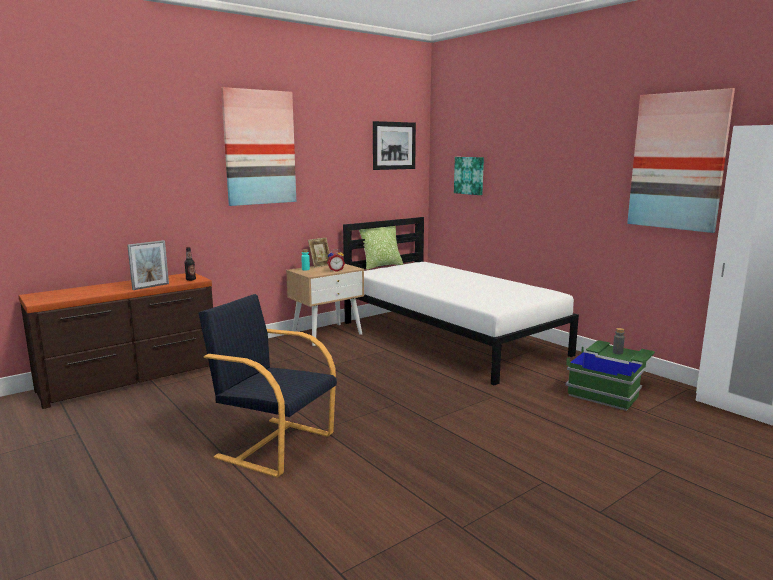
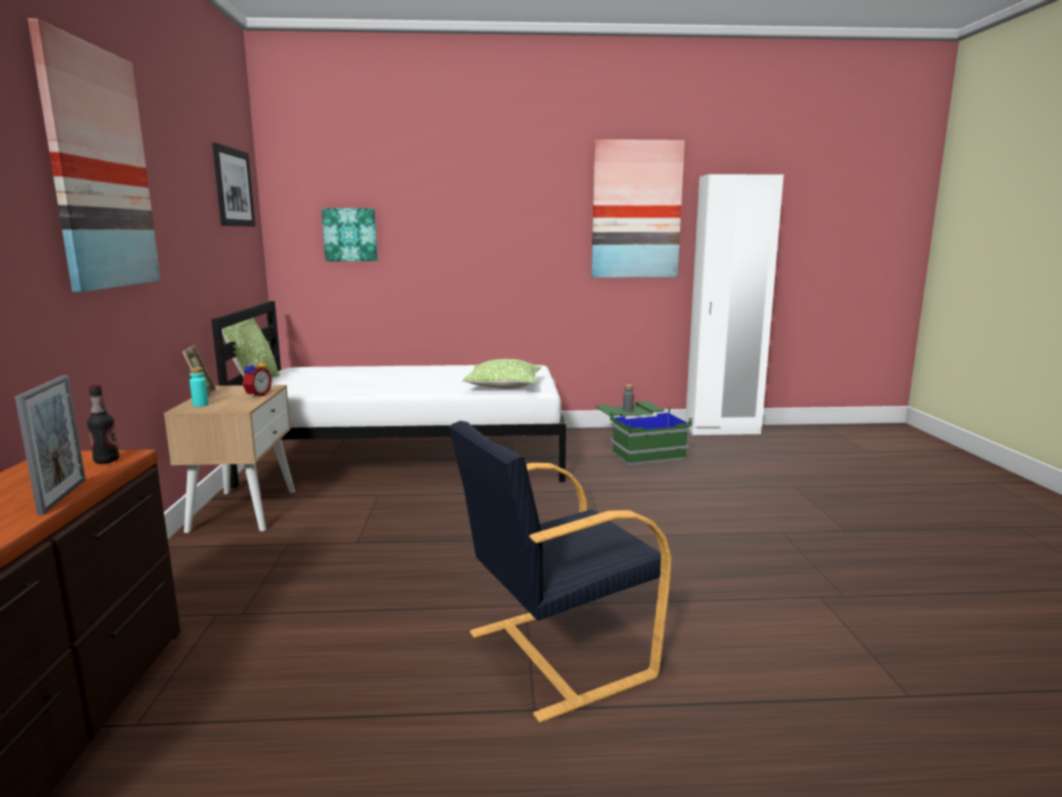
camera: 55 degrees left, 0 degrees up
(483, 300) = (503, 386): none -> pillow

